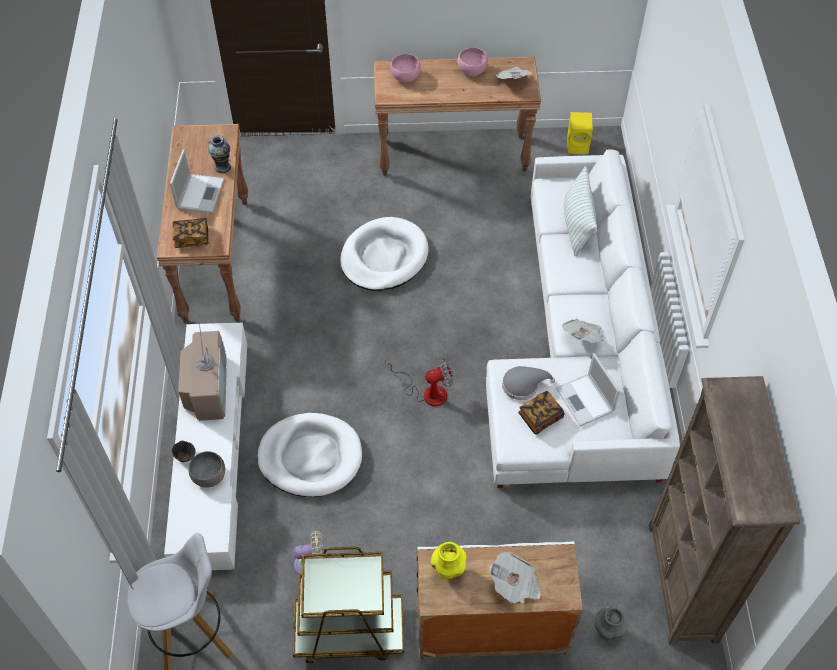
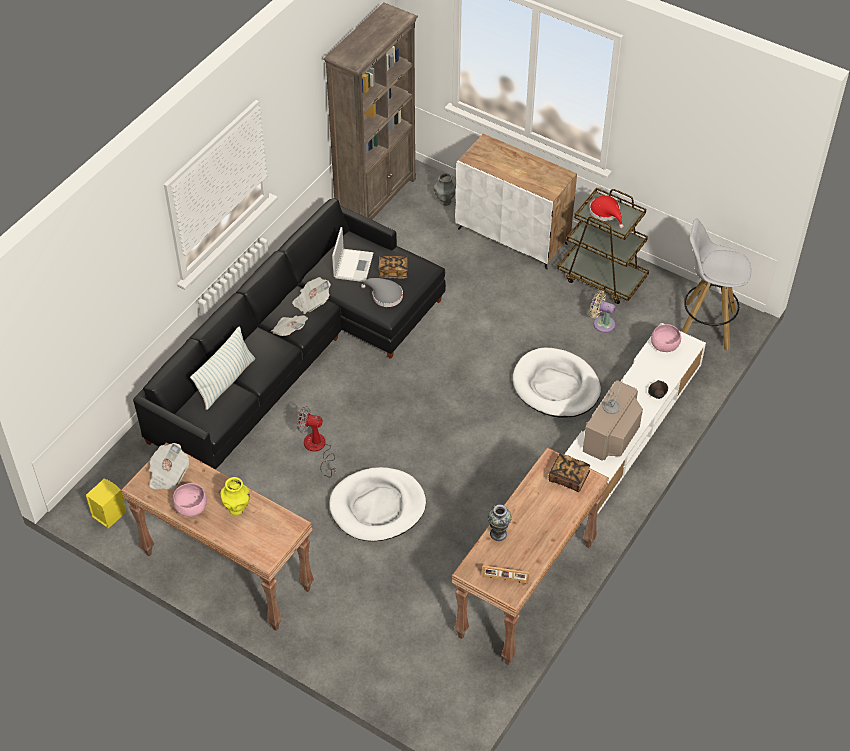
camera: 145 degrees left, 5 degrees down
(194, 139) = (505, 580): none -> picture frame
(200, 193) = (535, 518): laptop -> none
(209, 476) = (647, 373): grey bowl -> none
(349, 585) = (606, 213): none -> red hat
(405, 76) = (256, 536): pink bowl -> pink bowl (664, 345)
(427, 392) = (435, 383): fan -> fan (317, 449)
(448, 571) = (543, 183): yellow vase -> yellow vase (237, 508)
(515, 585) = (510, 160): newspaper -> newspaper (289, 331)
(580, 350) = (296, 350): white sofa -> black sofa

